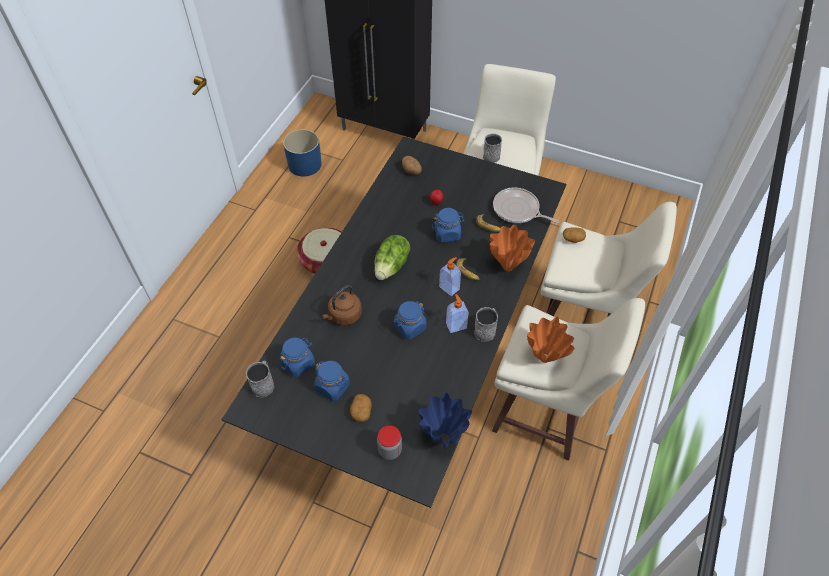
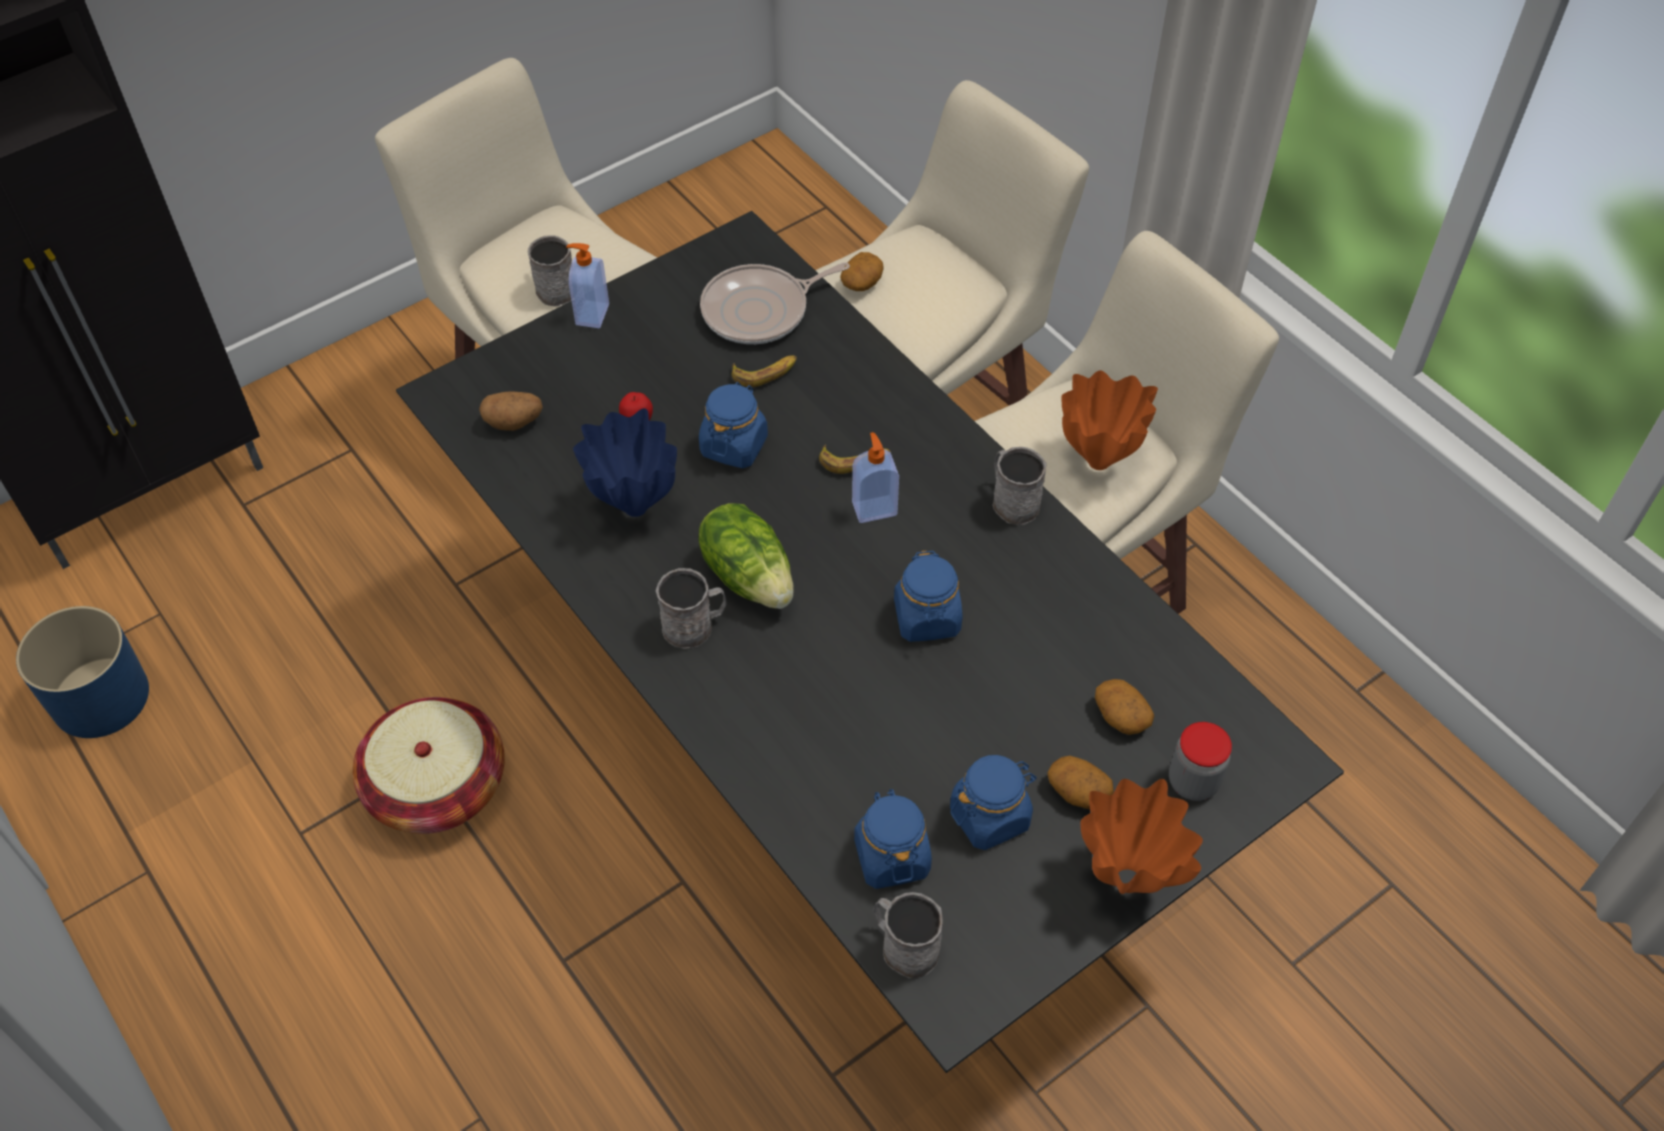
camera: 60 degrees left, 0 degrees up
(344, 316) = (821, 719): brown kettle -> none
(360, 261) = (694, 626): none -> grey mug
(405, 411) = (1120, 716): none -> potato
(443, 437) = (1210, 681): blue vase -> blue vase (633, 507)
(456, 325) = (971, 541): soap dispenser -> soap dispenser (591, 314)
(508, 266) = (886, 395): orange vase -> orange vase (1126, 879)

